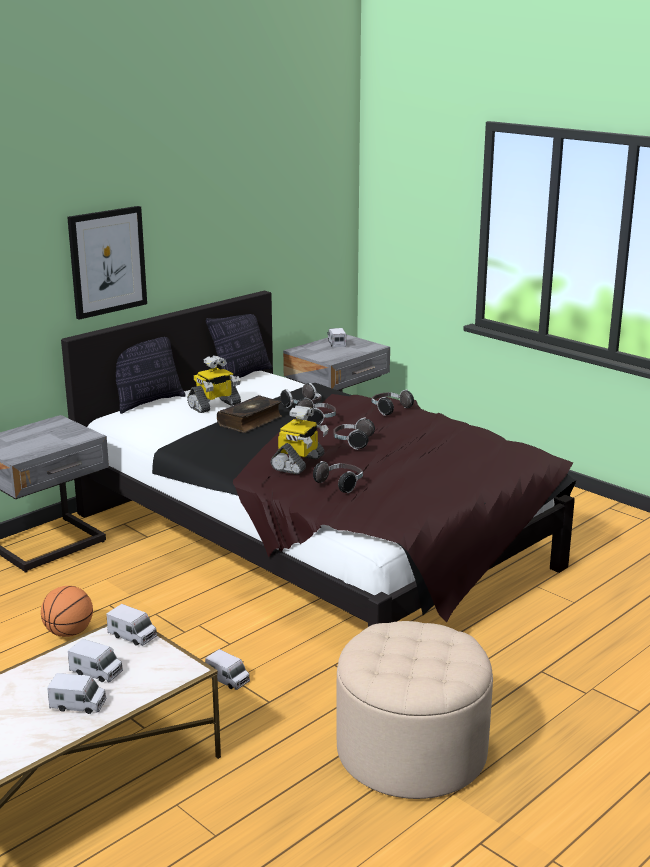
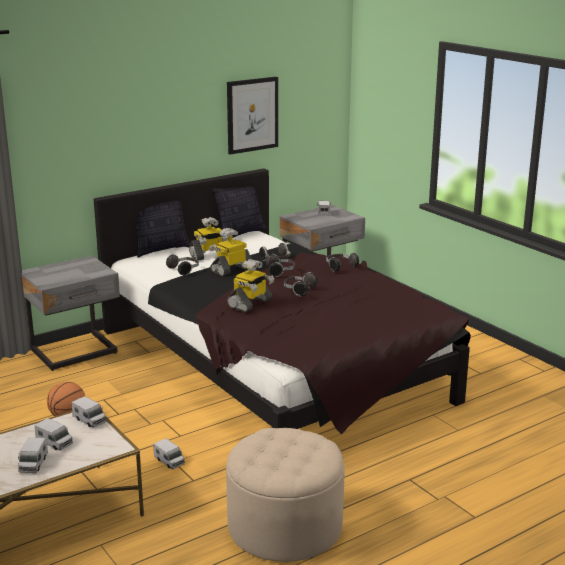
camera: 10 degrees right, 0 degrees up
(78, 705) = (33, 464): toy truck -> toy truck turned 75 degrees clockwise
(107, 261) = (133, 141): picture -> picture (252, 115)
(251, 421) = (231, 269): book -> toy robot
(340, 484) = (274, 322): headphones -> headphones (184, 270)

